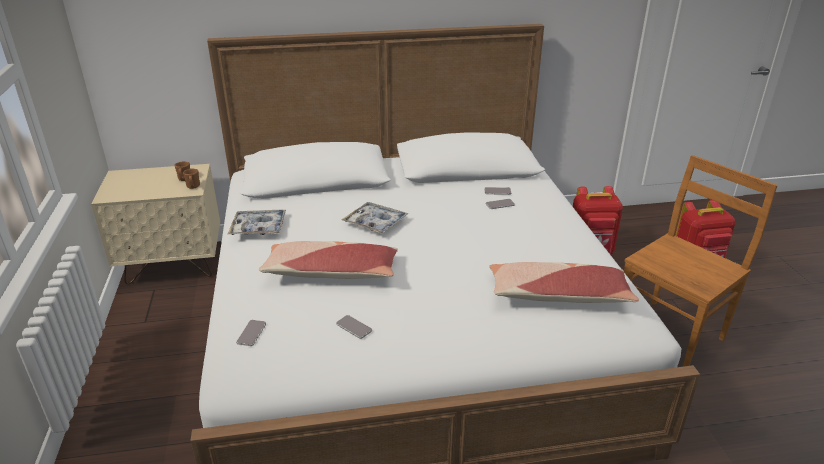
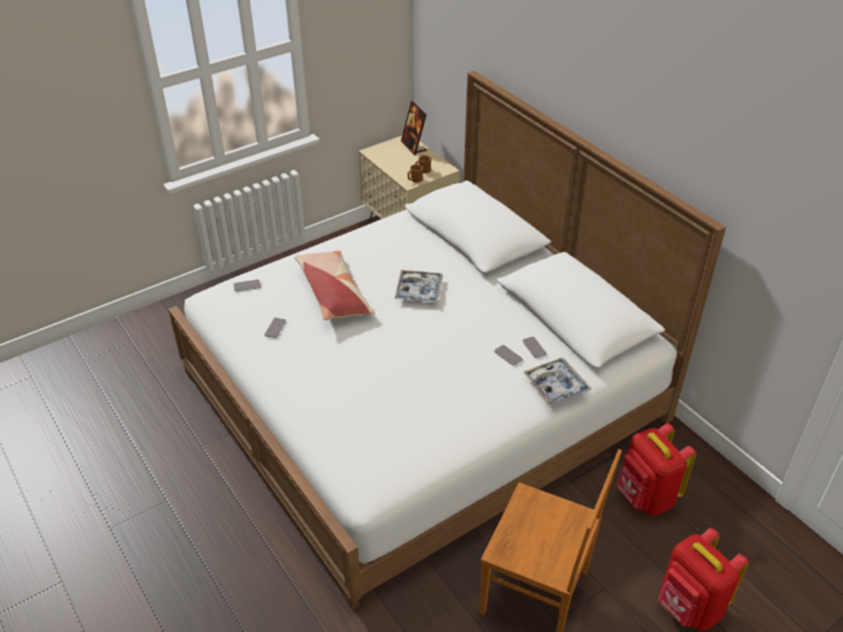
camera: 65 degrees right, 10 degrees up
(136, 174) = (413, 146): none -> picture frame
(258, 228) = (371, 236): tray -> tray (556, 385)
(558, 295) = (376, 427): pillow -> none

